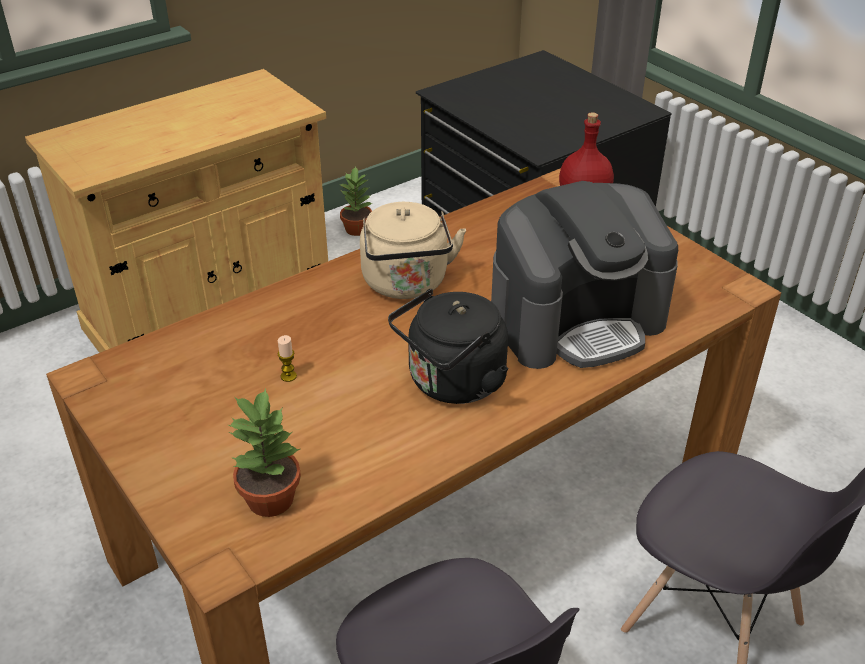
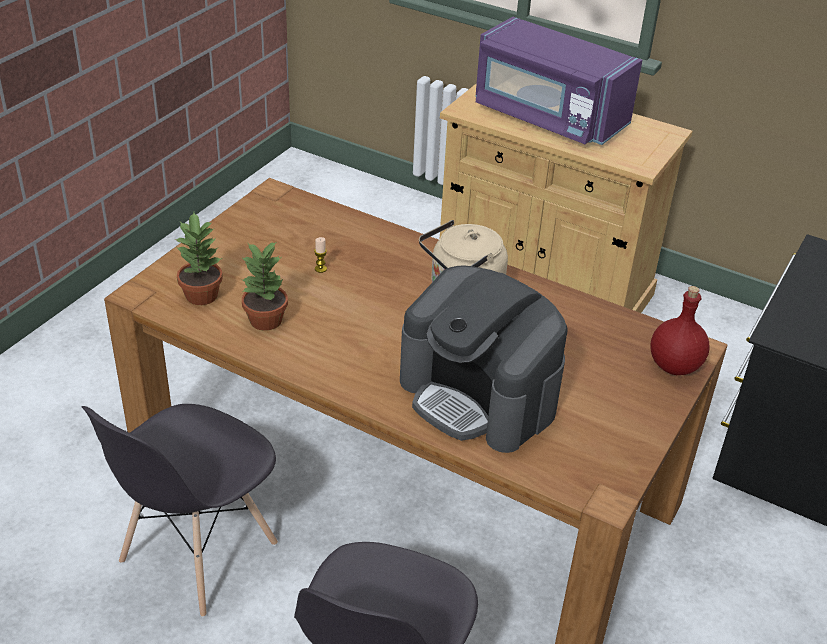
camera: 65 degrees right, 0 degrees up
(159, 130) = (548, 117): none -> purple microwave
(357, 229) = (726, 327): potted plant -> potted plant (266, 321)
(452, 383) = (356, 345): black kettle -> none

